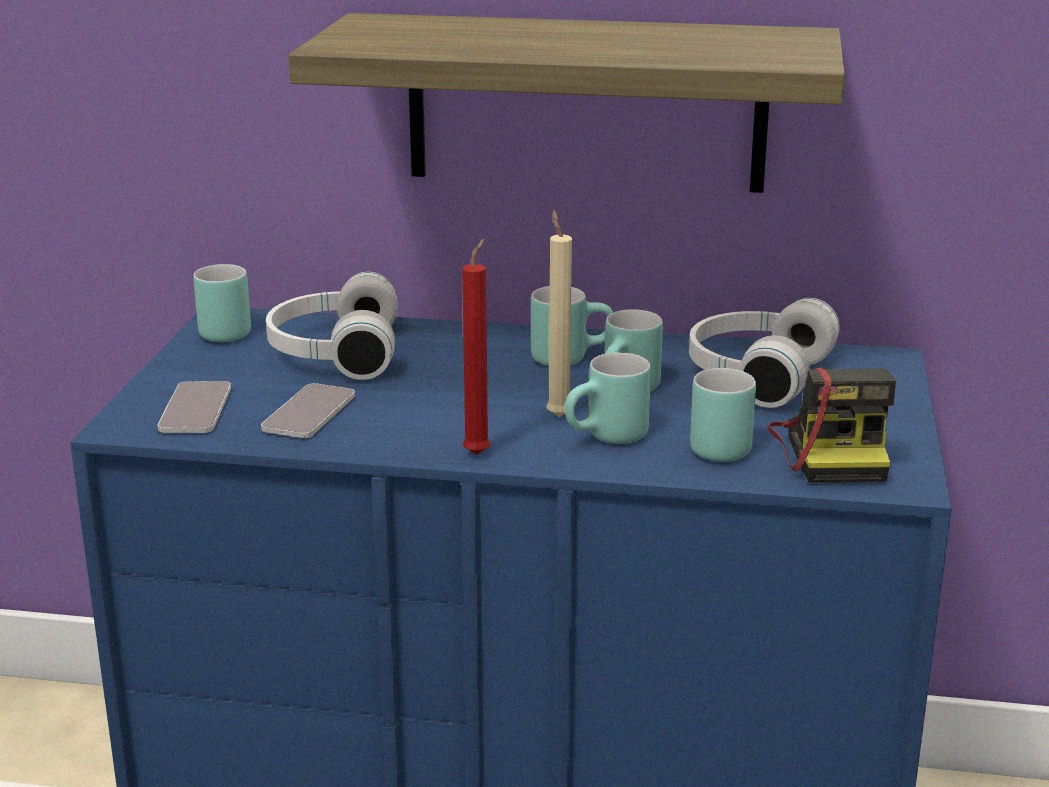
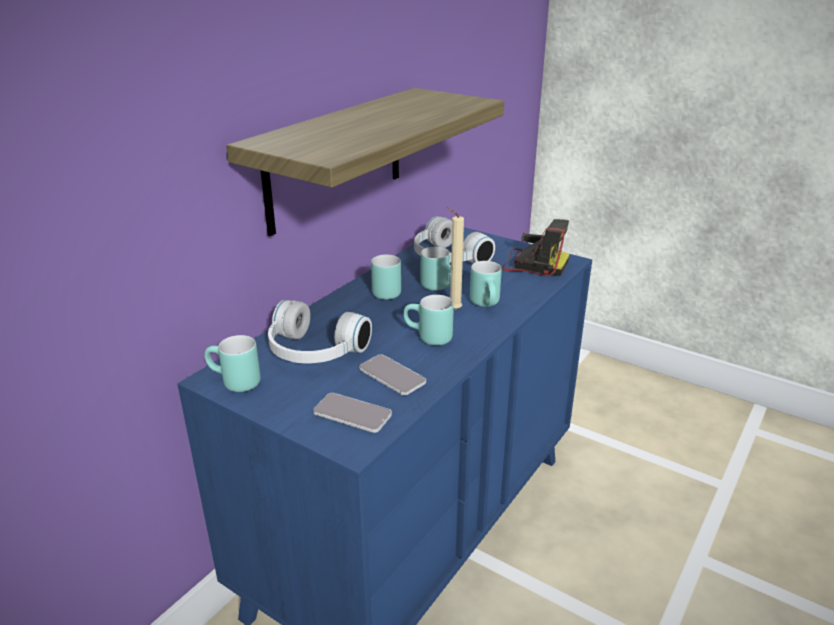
camera: 65 degrees left, 5 degrees up
(479, 453) = (479, 338): red candle -> none
(712, 445) = (510, 284): turquoise mug -> turquoise mug (427, 338)

